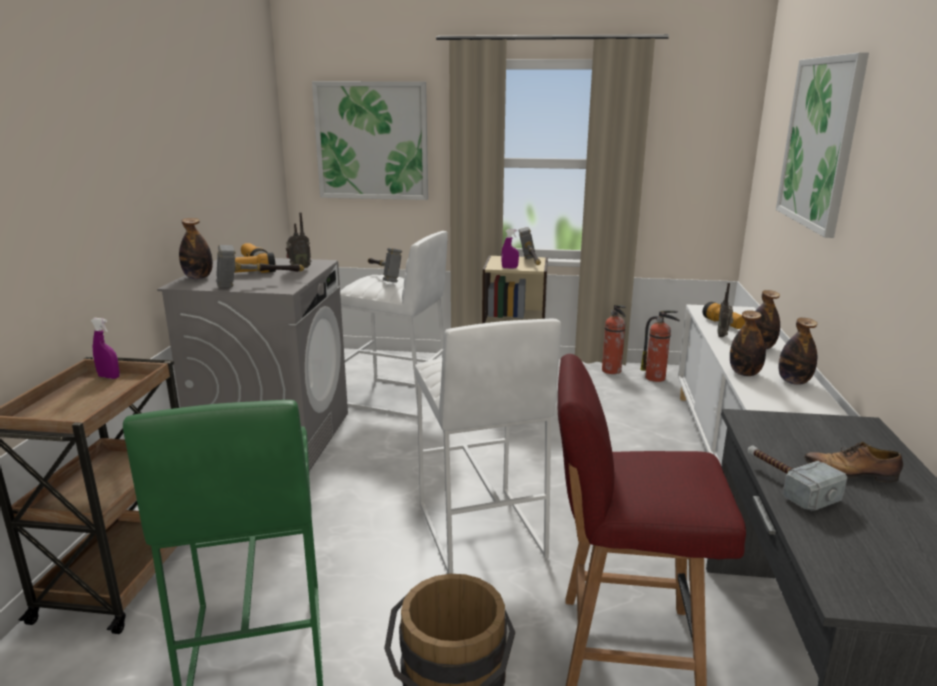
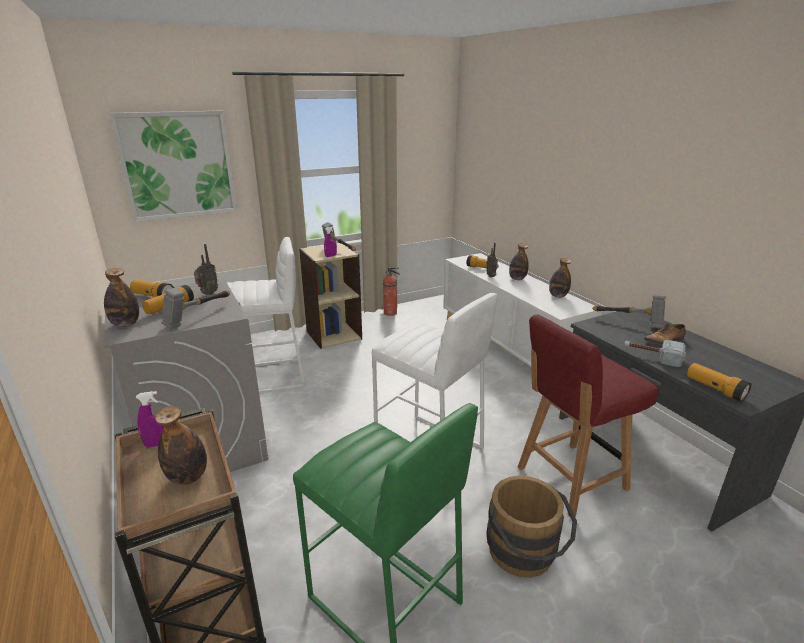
camera: 35 degrees left, 5 degrees up
(383, 276) = (243, 283): hammer -> hammer (629, 322)
(656, 378) = (420, 311): fire extinguisher -> none
(744, 373) = (531, 297): bottle -> bottle (188, 477)
(819, 142) = (534, 149): picture -> none
(824, 560) = (715, 389): none -> flashlight

